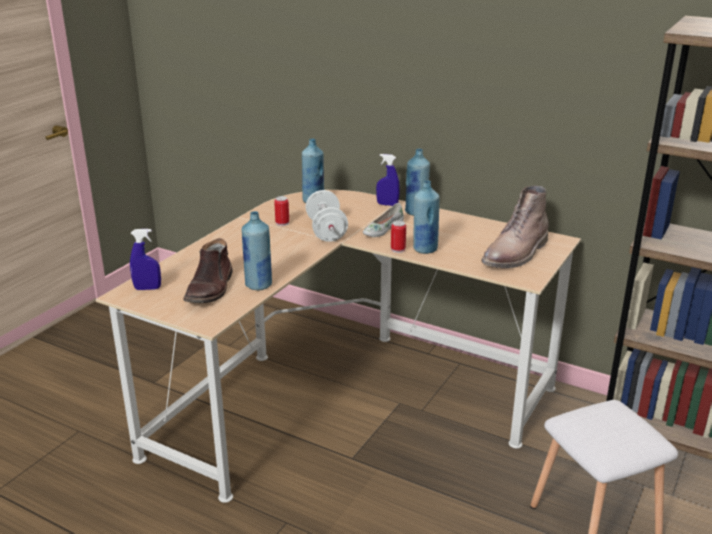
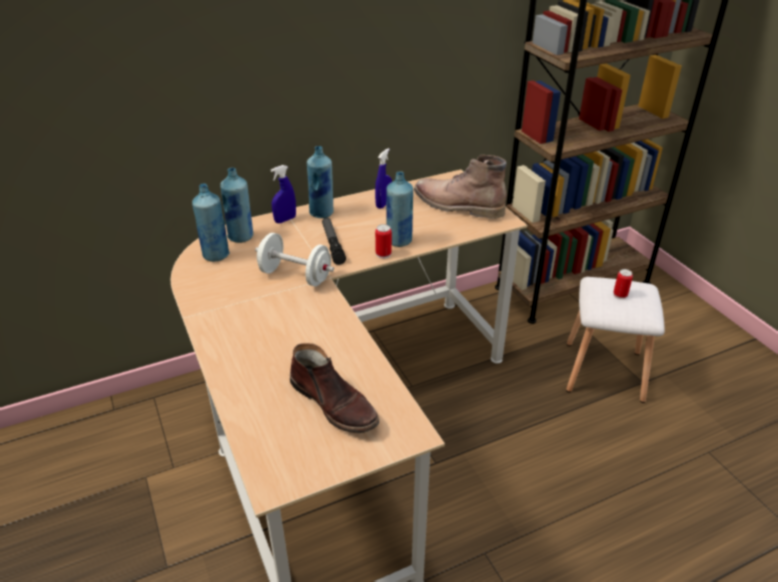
camera: 55 degrees left, 10 degrees up
(147, 288) = (280, 455): blue spray bottle -> blue spray bottle (383, 204)
(258, 285) = (363, 365): blue bottle -> blue bottle (241, 237)
(282, 223) = (241, 295): can -> can (620, 295)
(382, 229) = (333, 244): white shoe -> flashlight
(516, 254) = (457, 205): brown boot -> brown boot turned 135 degrees clockwise

